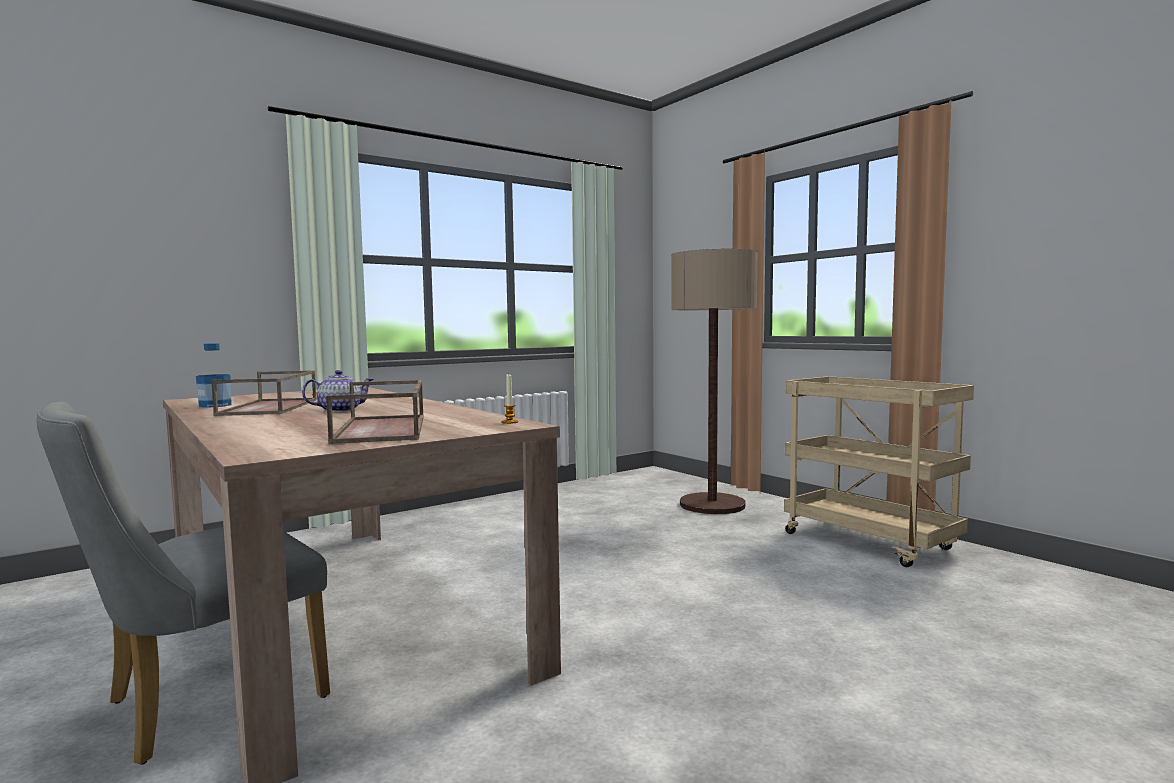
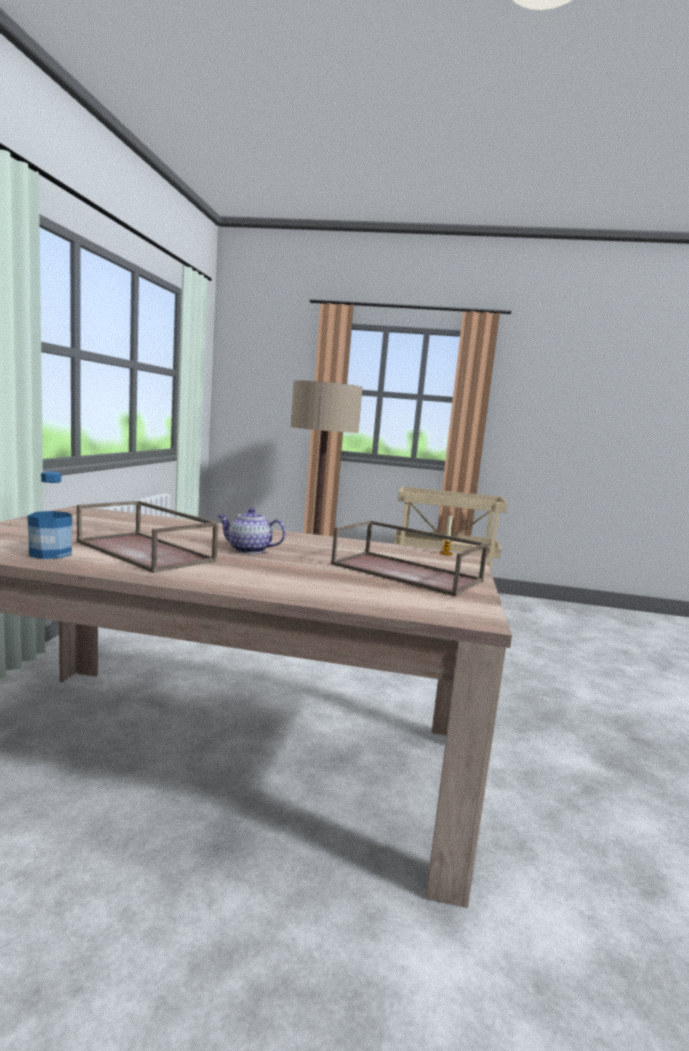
camera: 45 degrees left, 5 degrees up
(201, 704) = (283, 882): grey chair -> none
(340, 410) = (248, 550): teapot -> teapot turned 90 degrees counterclockwise

